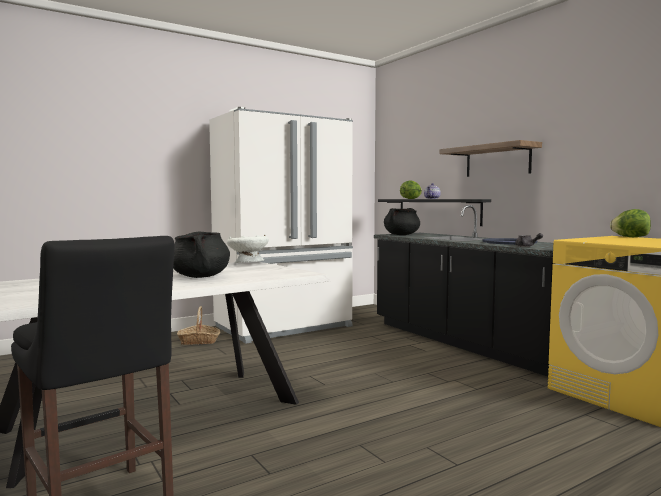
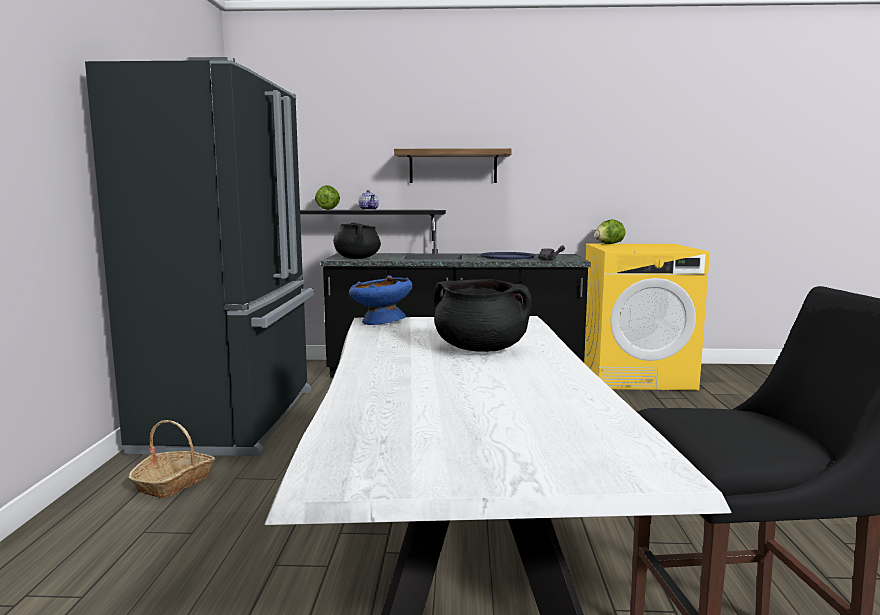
camera: 55 degrees left, 5 degrees up
(247, 263) = (381, 322): white bowl -> blue bowl
(285, 327) = (234, 419): white fridge -> black fridge

